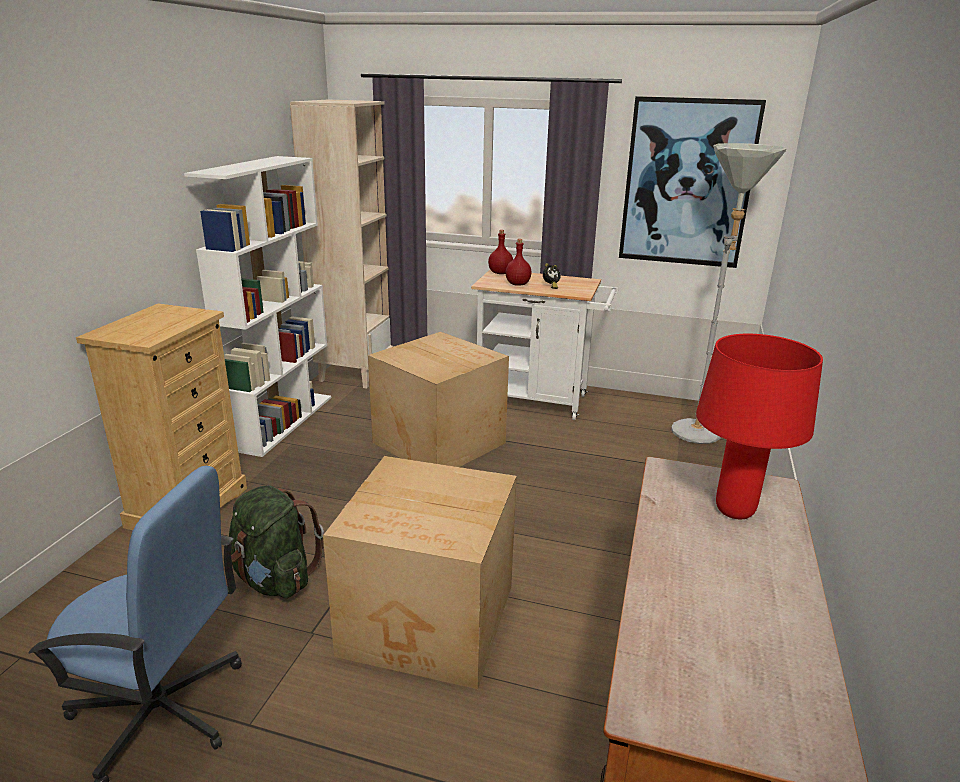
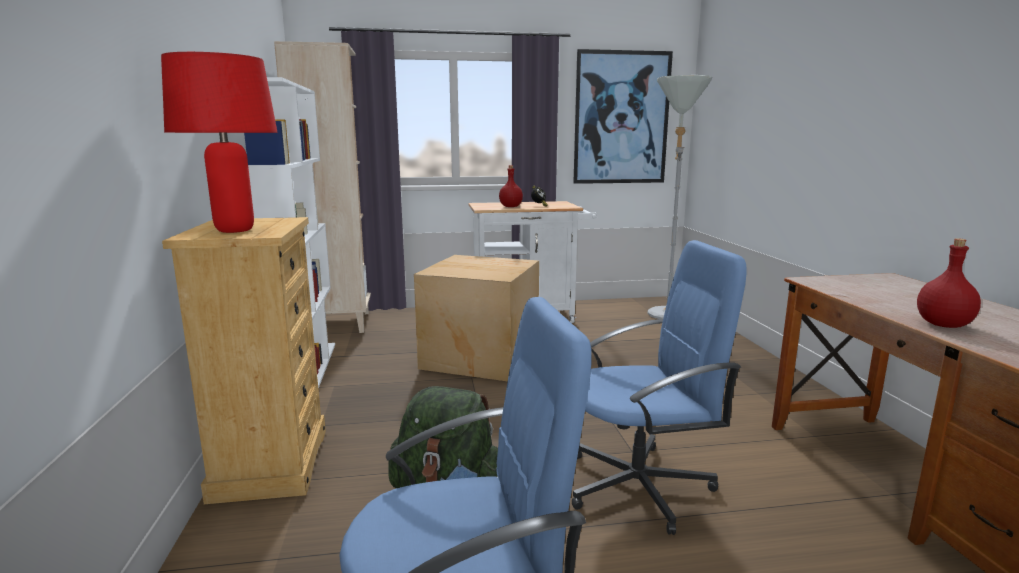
camera: 25 degrees left, 10 degrees down
(430, 621) = (640, 485): cardboard box -> blue office chair
(500, 273) = (482, 203): red bottle -> red bottle (942, 325)
(735, 511) = (900, 291): red table lamp -> red table lamp (235, 230)

